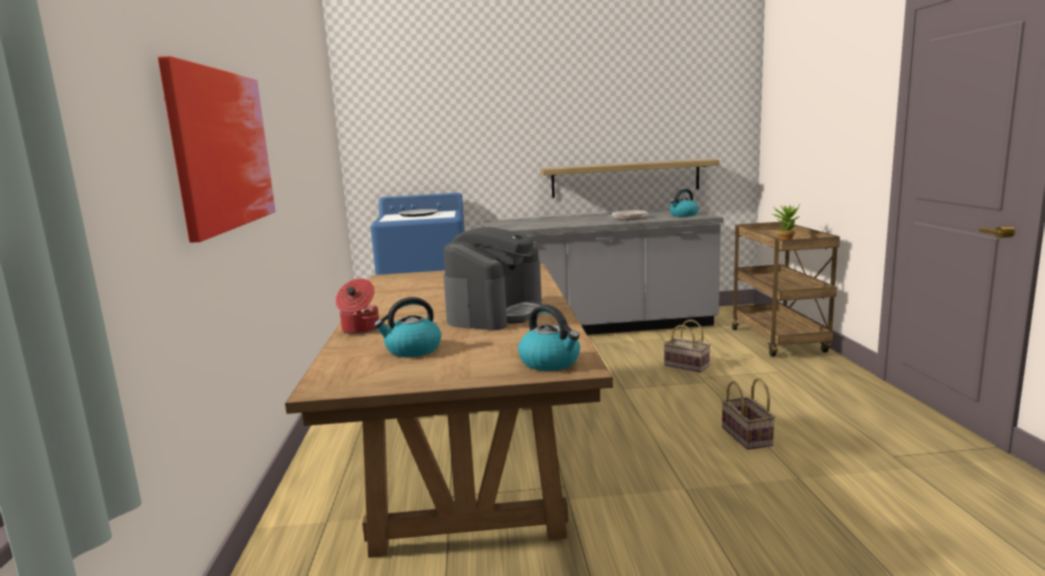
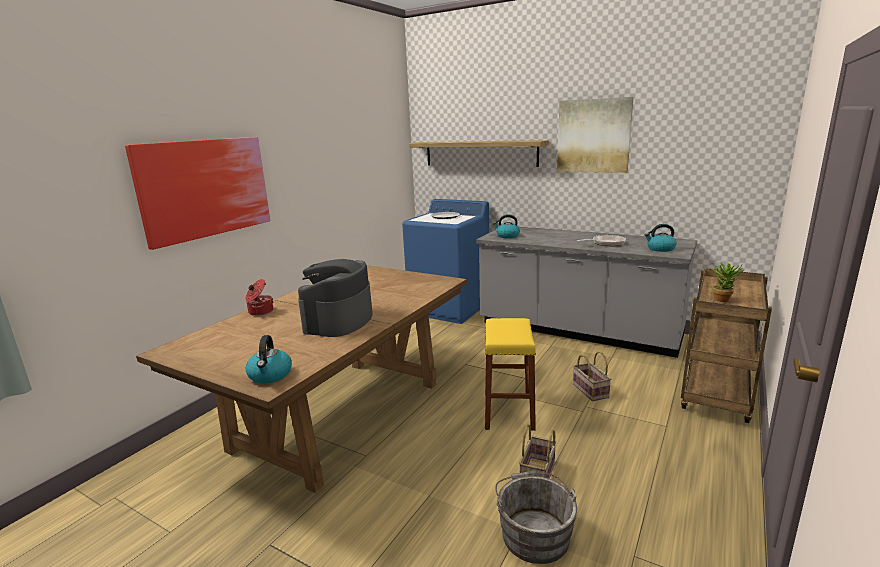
camera: 35 degrees right, 5 degrees up
(412, 350) = (244, 337): kettle -> kettle (507, 236)
(496, 313) = (338, 321): coffee machine -> coffee machine turned 135 degrees clockwise
(582, 107) = (593, 136): none -> picture
(625, 178) = (629, 204): shelf -> shelf (480, 153)
(643, 401) = (508, 411): none -> yellow stool
(810, 474) = (534, 532): none -> grey bucket

